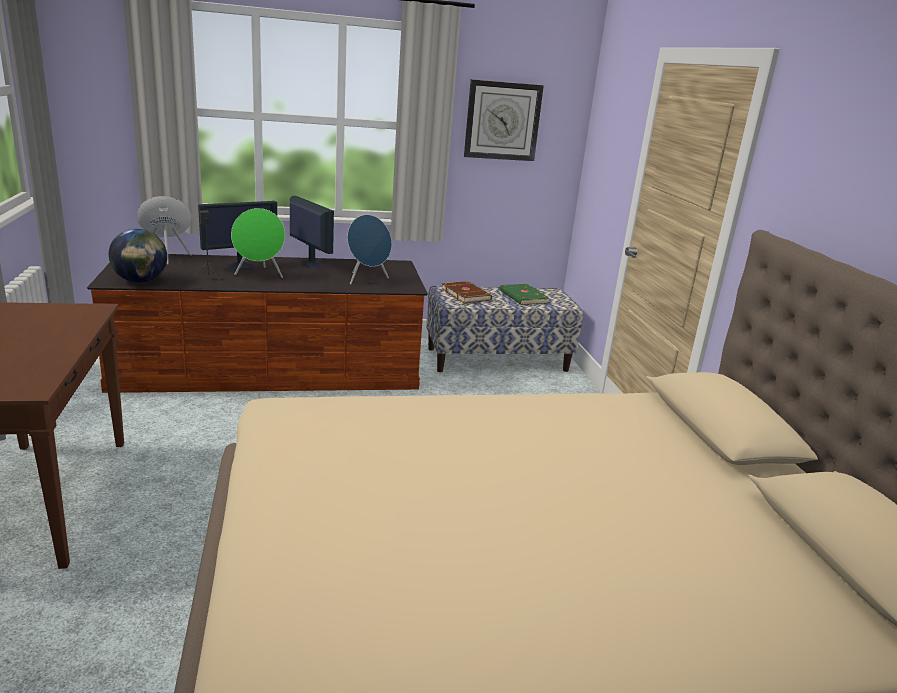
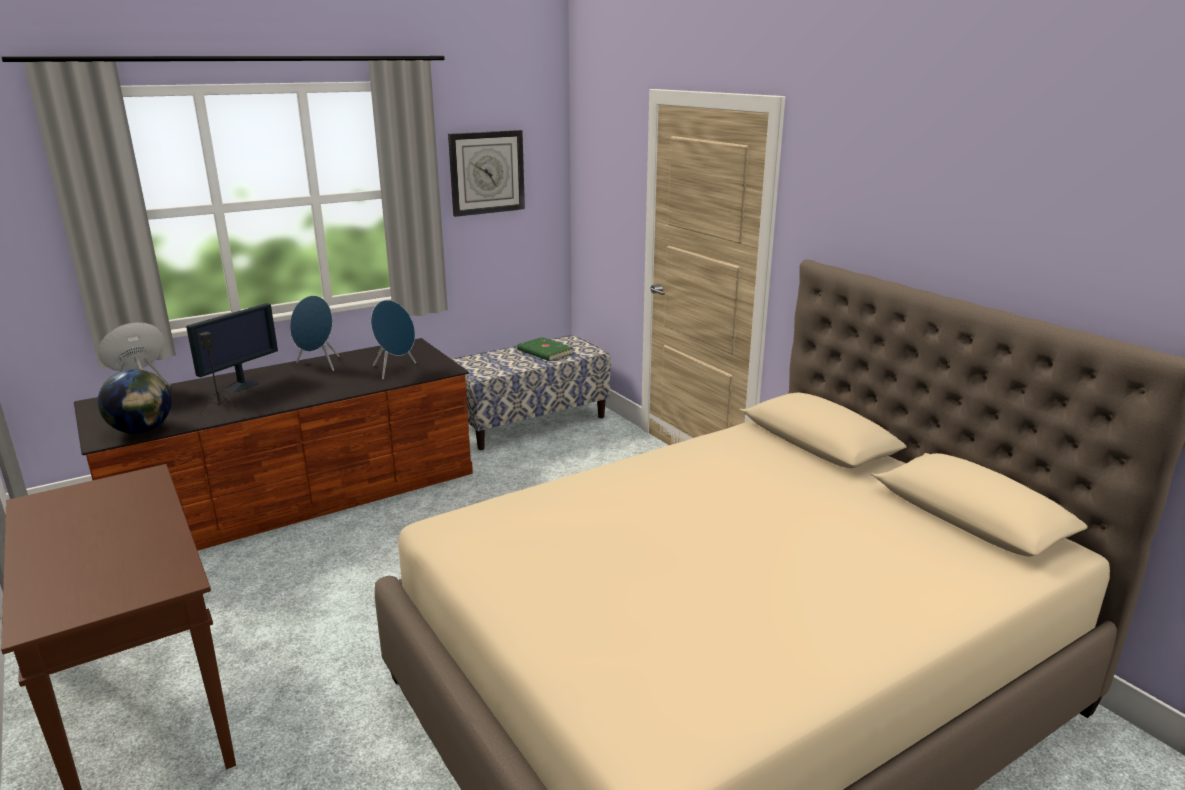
camera: 20 degrees left, 0 degrees up
(260, 275) = (274, 391): green speaker -> none
(311, 264) = (319, 365): monitor -> blue speaker
(466, 294) = (488, 362): brown book -> none

